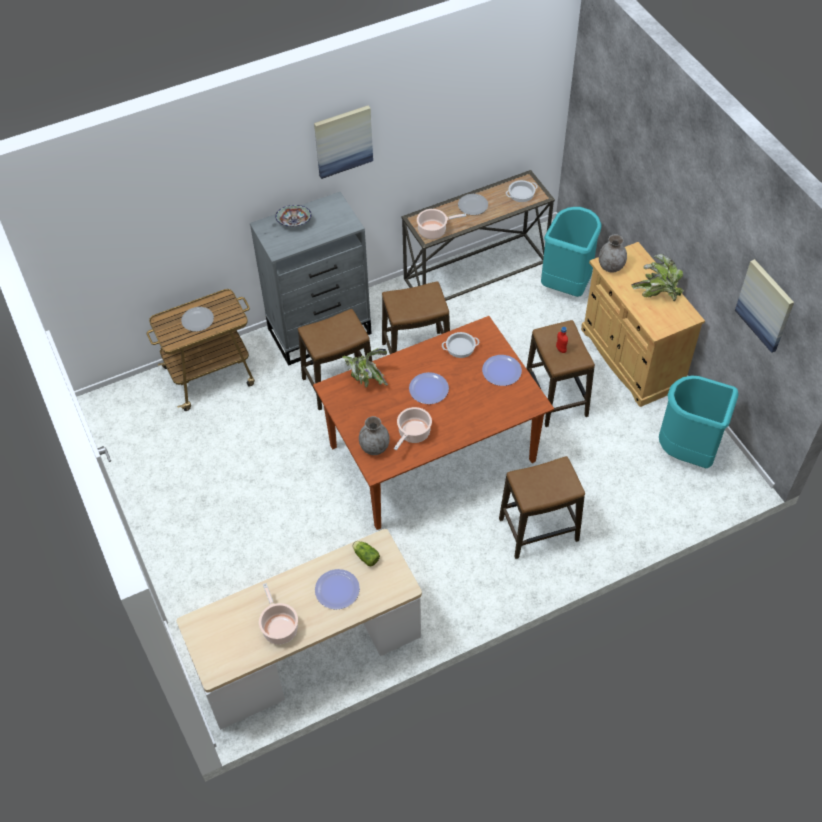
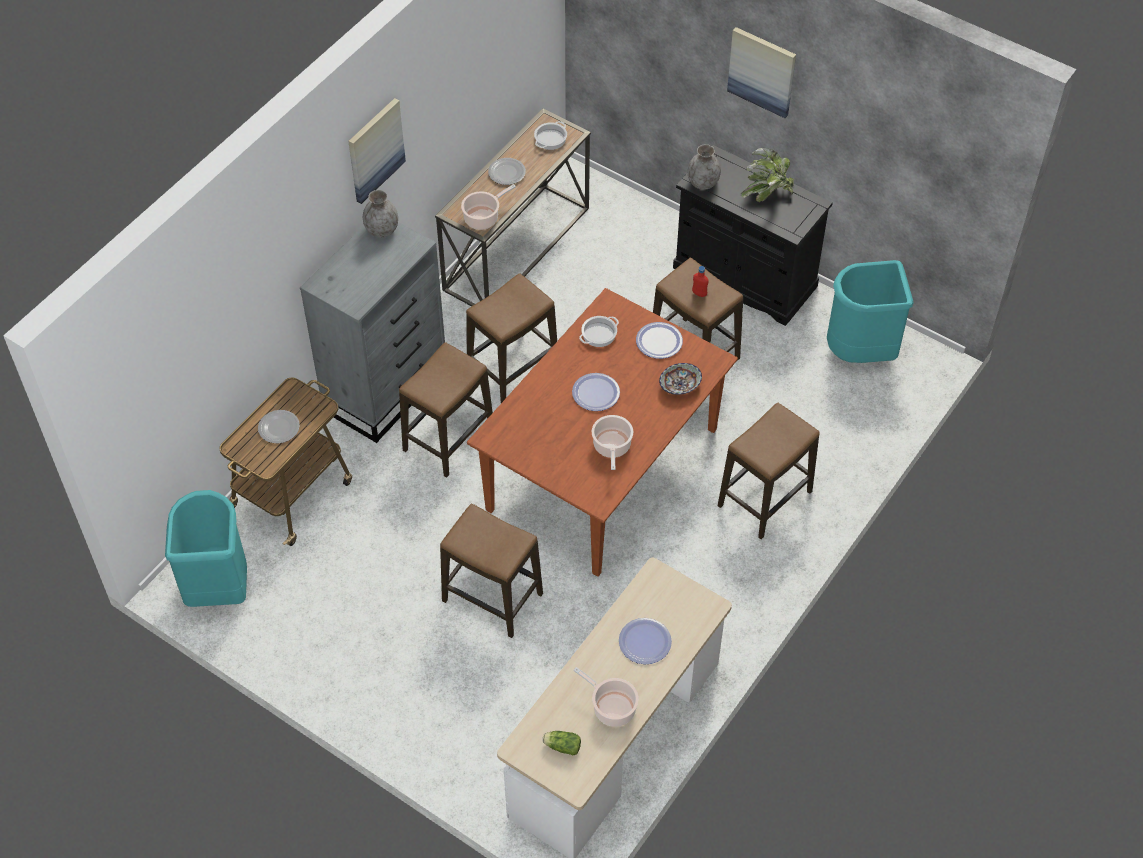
camera: 30 degrees left, 0 degrees up
(293, 510) = (492, 598): none -> stool
(294, 222) = (351, 266): bowl -> bowl (679, 385)
(365, 378) = (520, 410): potted plant -> none
(365, 556) = (650, 594): lettuce -> lettuce (561, 746)
(374, 448) = (581, 480): grey vase -> grey vase (382, 230)
(566, 285) = (626, 225): turquoise trash can -> turquoise trash can (218, 588)
(631, 358) = (744, 277): beige cabinet -> black cabinet
(765, 305) = (912, 160): picture -> picture (762, 71)

